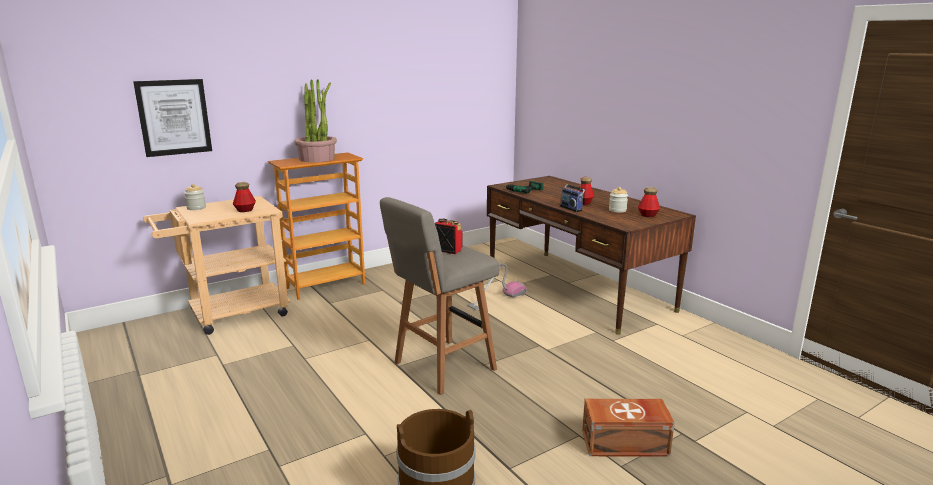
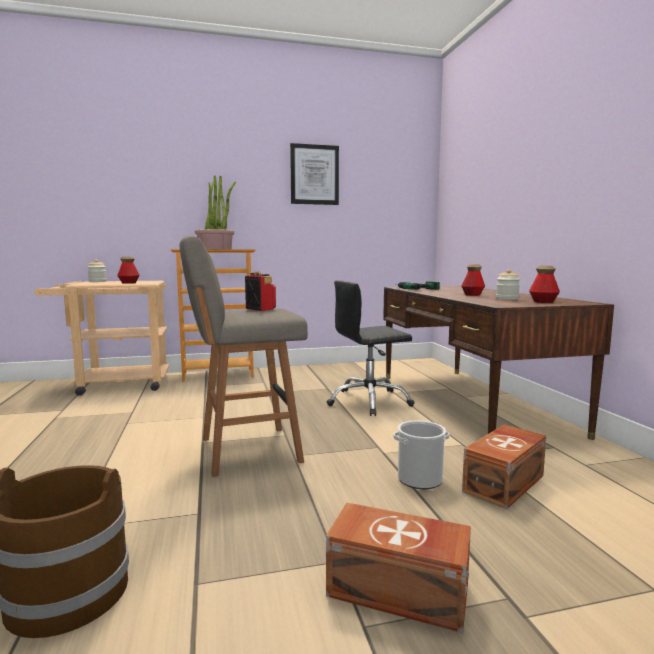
camera: 20 degrees right, 10 degrees down
(174, 117) = (93, 203): picture -> picture (314, 175)
(497, 299) = (369, 401): vacuum cleaner -> black office chair
(572, 208) = (451, 296): radio -> none
(587, 367) = (420, 479): none -> bucket
(642, 360) = (506, 483): none -> brown storage box

